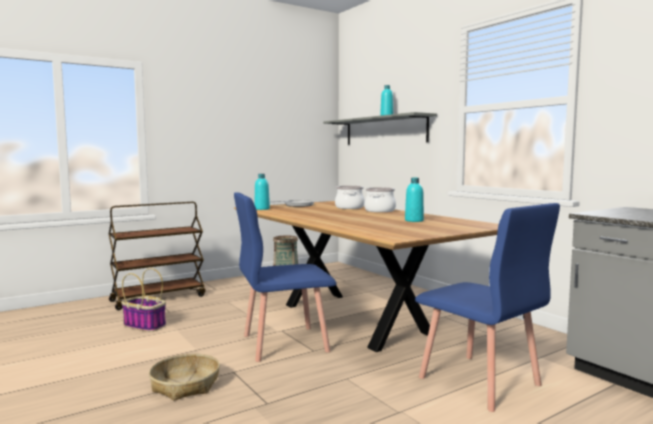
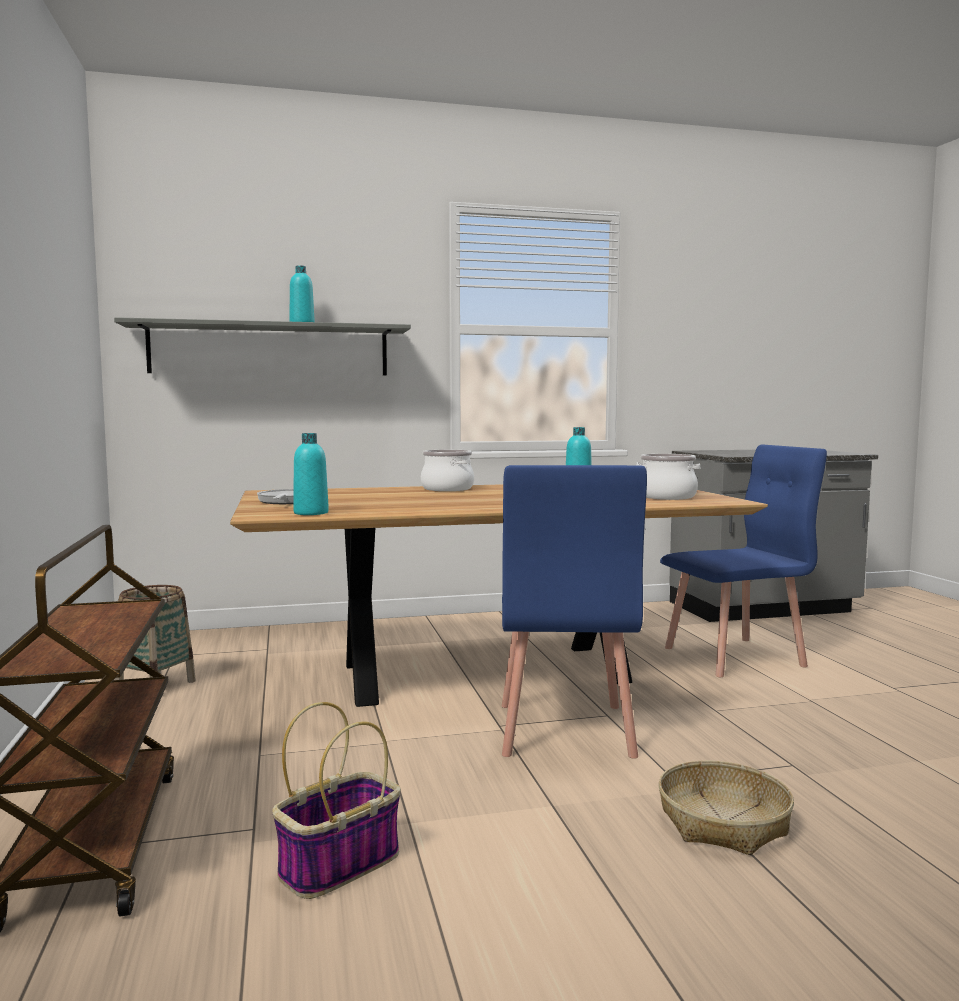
camera: 70 degrees left, 0 degrees up
(350, 207) = (380, 492): cooking pot -> cooking pot (667, 497)

